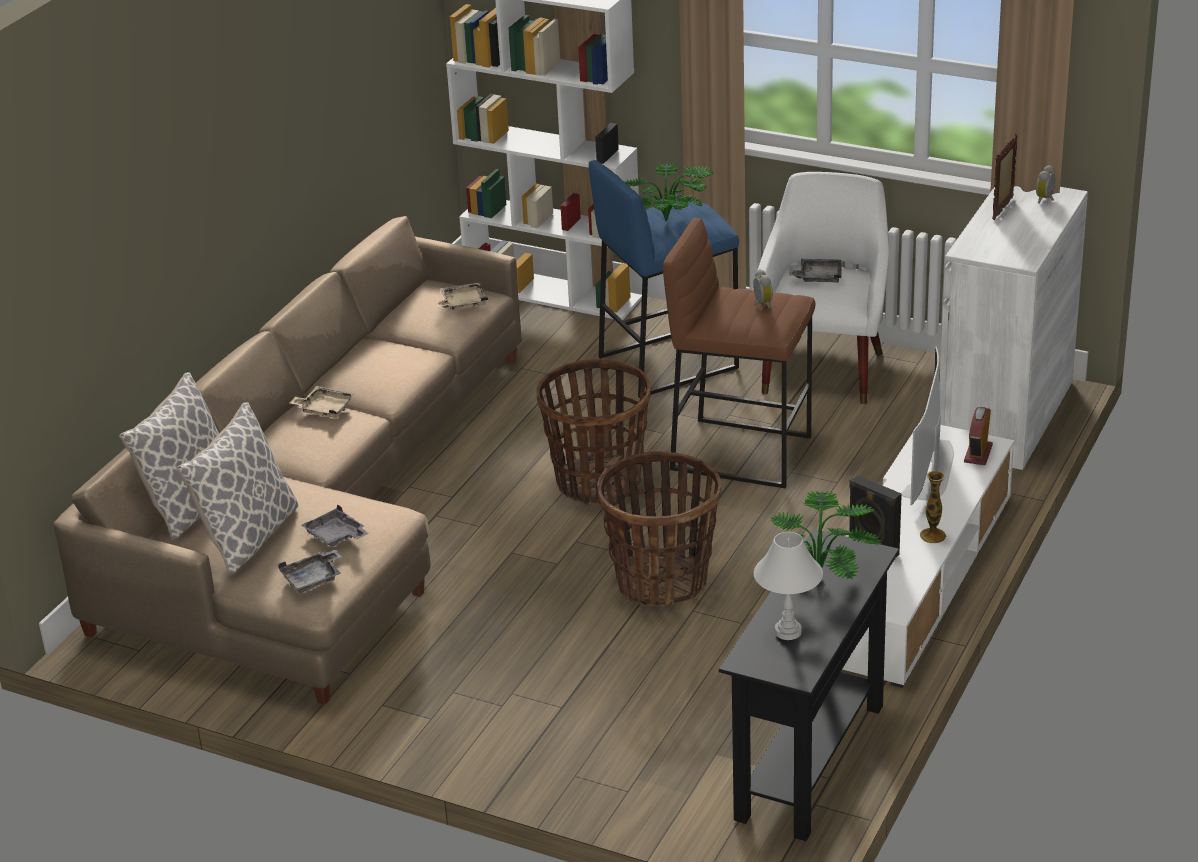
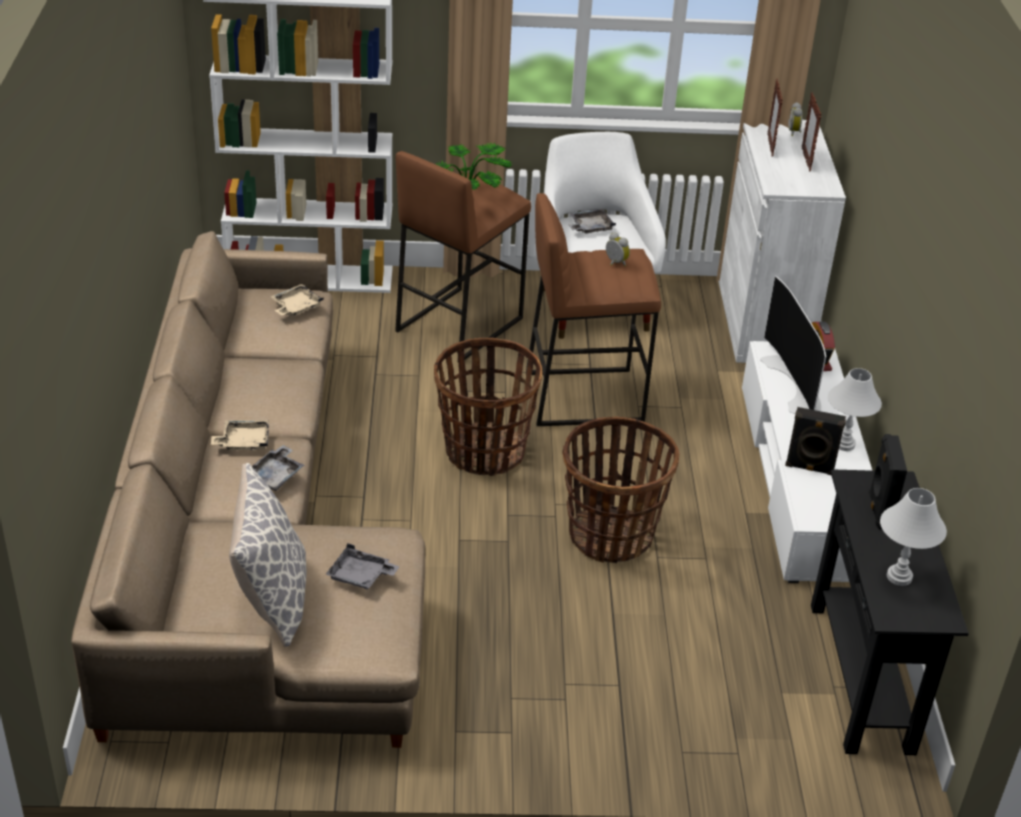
camera: 30 degrees left, 5 degrees up
(191, 503) = (182, 576): pillow -> none
(313, 579) = (374, 629): grey tray -> grey tray (275, 476)
(667, 361) = (458, 324): blue stool -> brown stool
(824, 573) = (878, 511): potted plant -> black speaker
(932, 535) = (844, 444): vase -> white table lamp
(1029, 229) = (806, 160): none -> picture frame

